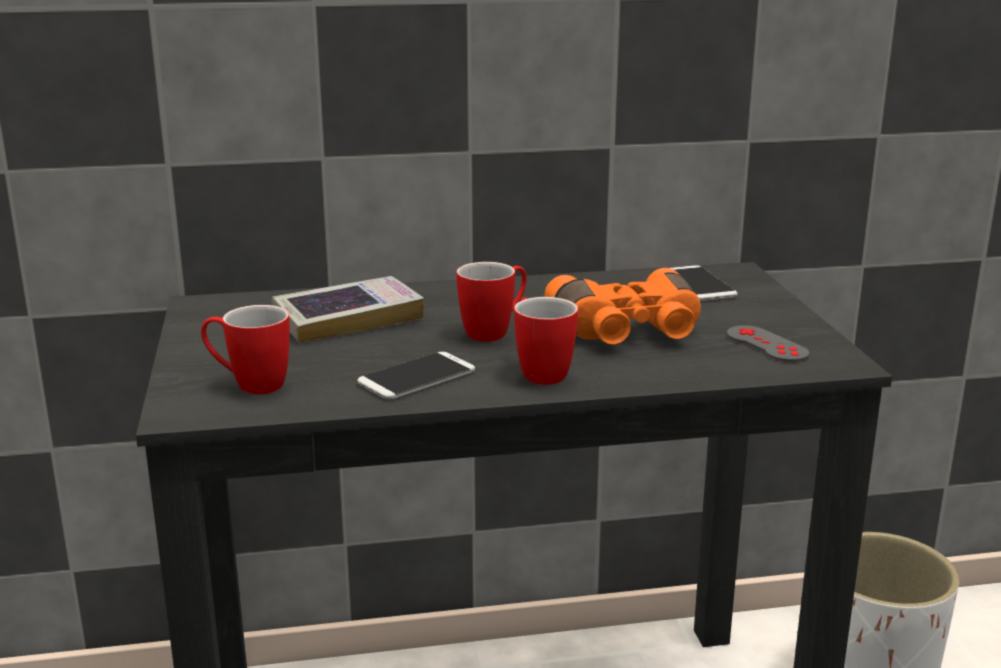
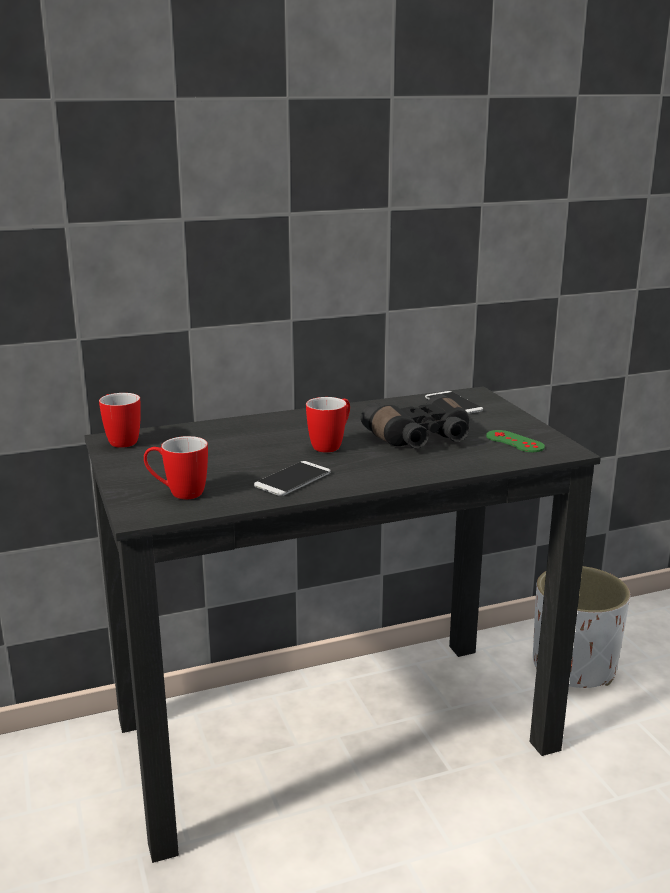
camera: 10 degrees left, 0 degrees up
(348, 318) = (224, 442): book -> none
(538, 372) = (373, 470): mug -> mug (120, 440)
(628, 332) = (421, 439): orange binoculars -> black binoculars
(766, 344) = (514, 442): grey game controller -> green game controller

